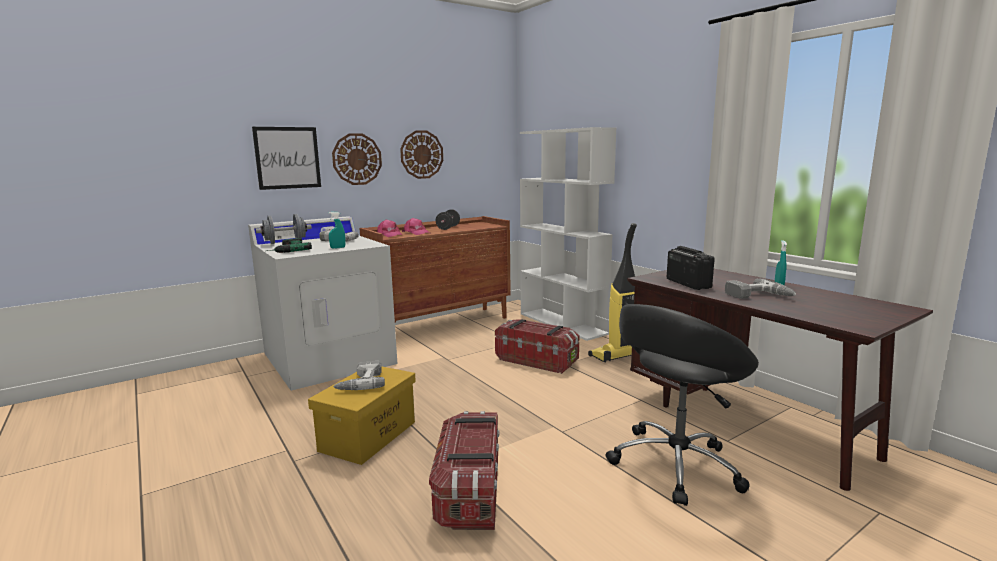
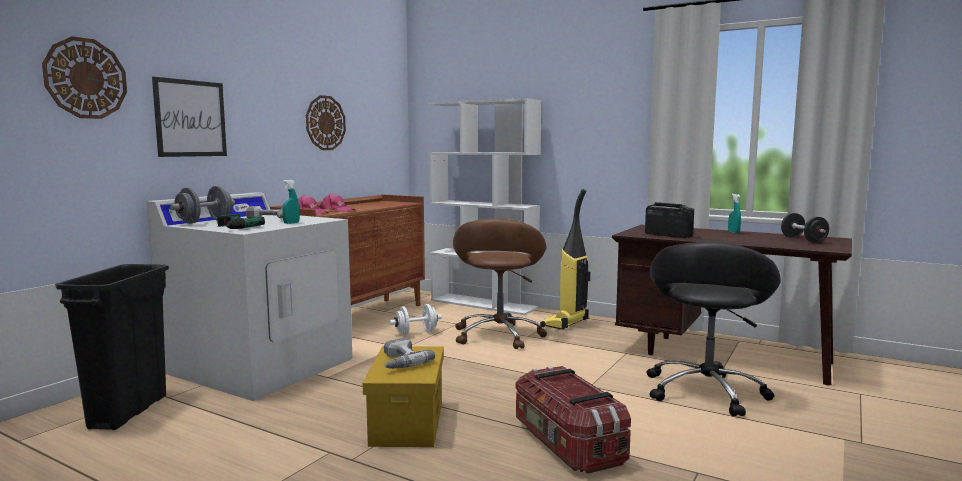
camera: 25 degrees left, 5 degrees down
(212, 384) = (128, 412): none -> black trash can
(357, 159) = (263, 124): wall clock -> wall clock (86, 78)
(448, 228) = (360, 206): black dumbbell -> black dumbbell (803, 240)
(472, 346) = (416, 333): none -> white dumbbell
(537, 360) = (498, 336): storage box -> brown office chair
(759, 296) = (735, 239): power drill -> none

